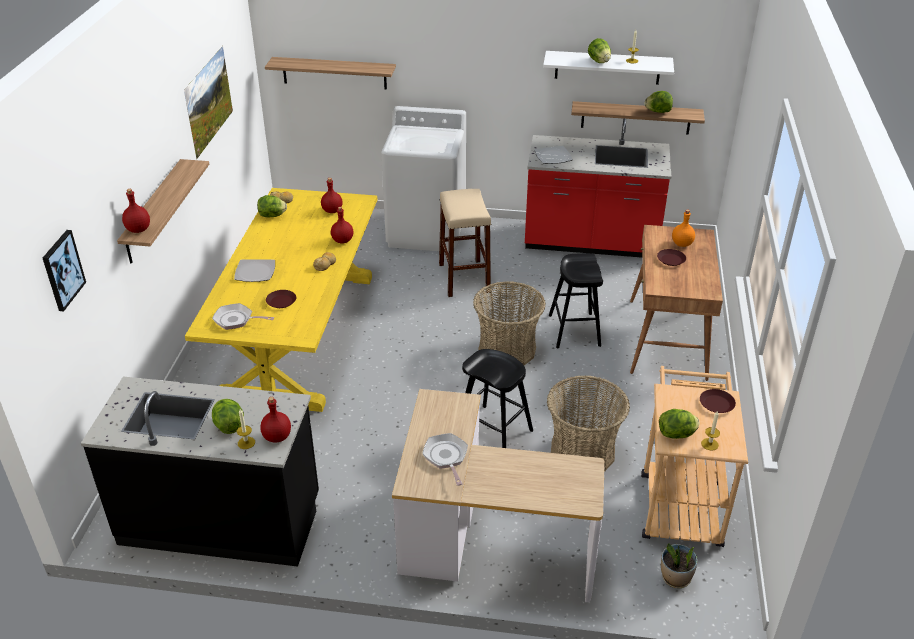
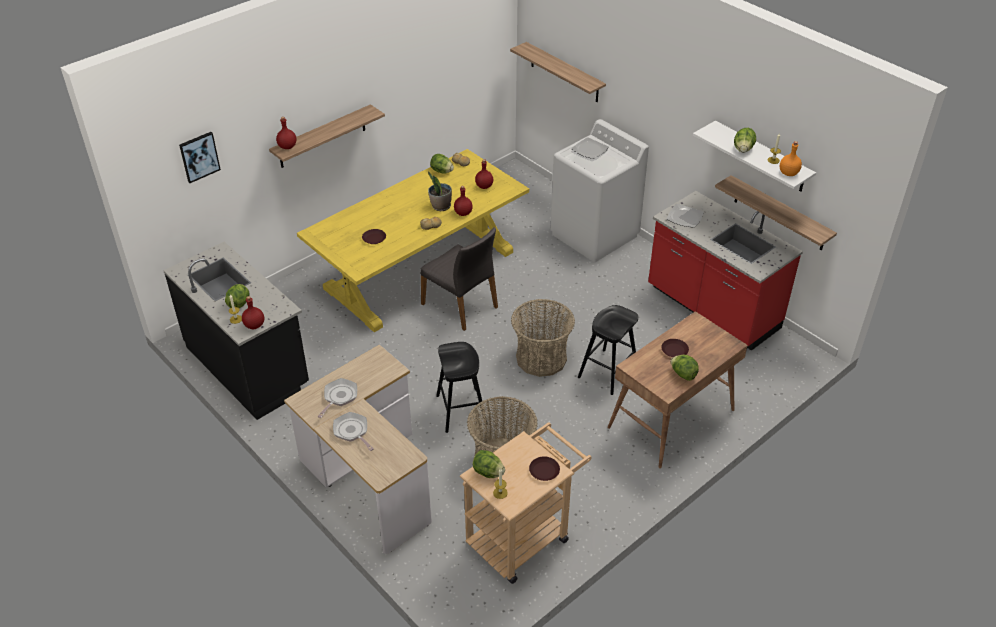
camera: 40 degrees right, 5 degrees up
(212, 118) = (428, 79): picture -> none
(236, 320) = (335, 237): frying pan -> frying pan (352, 431)
(255, 272) = (384, 209): plate -> plate (590, 150)
(379, 344) = (461, 305): none -> grey chair
(464, 278) = (577, 287): beige stool -> none
(658, 111) = (790, 217): lettuce -> lettuce (683, 374)
(675, 578) = (455, 579): potted plant -> potted plant (440, 206)
(682, 243) = (703, 342): orange bottle -> orange bottle (789, 173)

